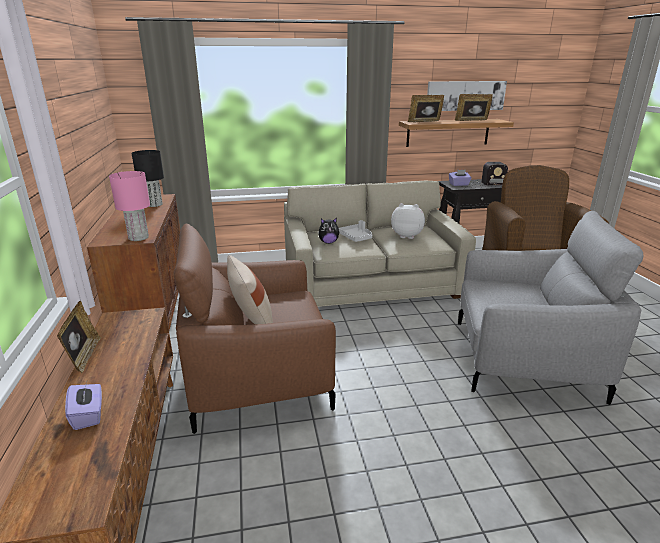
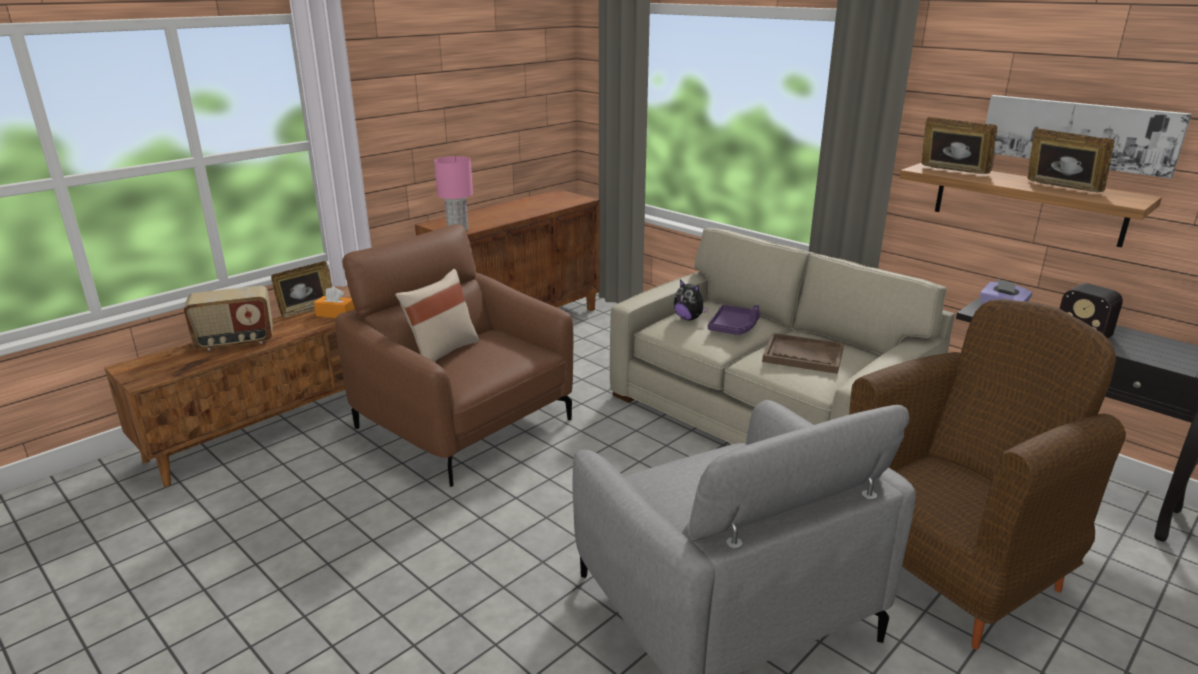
camera: 55 degrees right, 0 degrees up
(88, 415) = (235, 342): purple tissue box -> radio
(124, 344) = (335, 314): none -> orange tissue box
(154, 204) = (551, 204): black table lamp -> none
(356, 237) = (734, 327): grey tray -> purple tray
(407, 236) = (802, 355): plush toy -> brown tray

